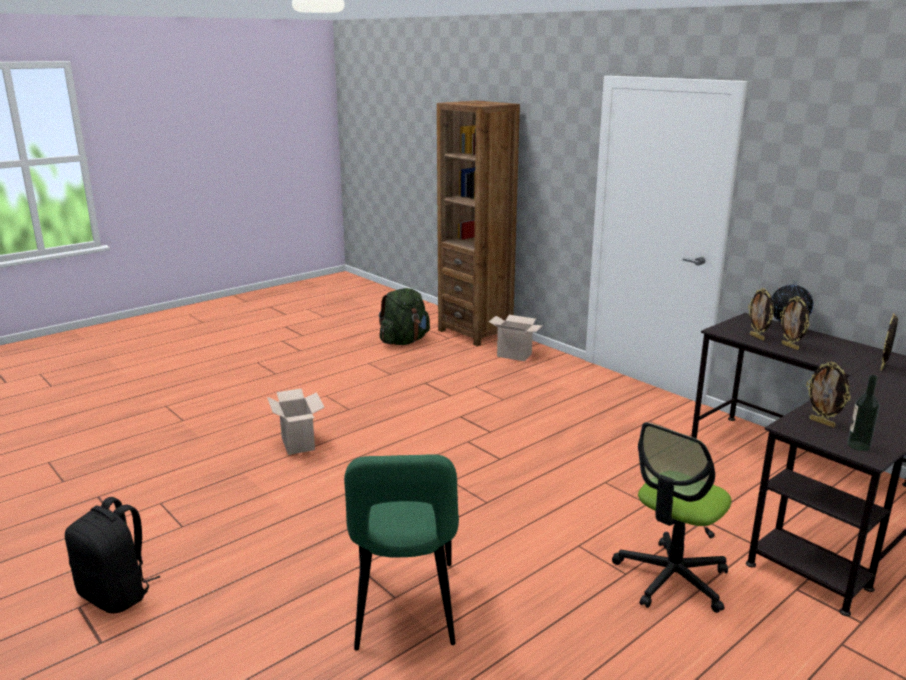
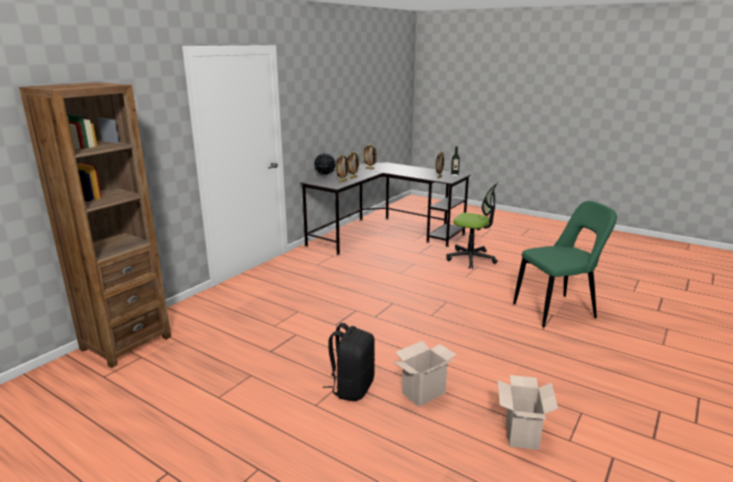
camera: 105 degrees left, 0 degrees up
(117, 594) = (667, 410): black backpack -> black backpack (352, 388)
(404, 341) = (147, 385): green backpack -> none
(515, 355) = (198, 315): cardboard box -> cardboard box (520, 433)

